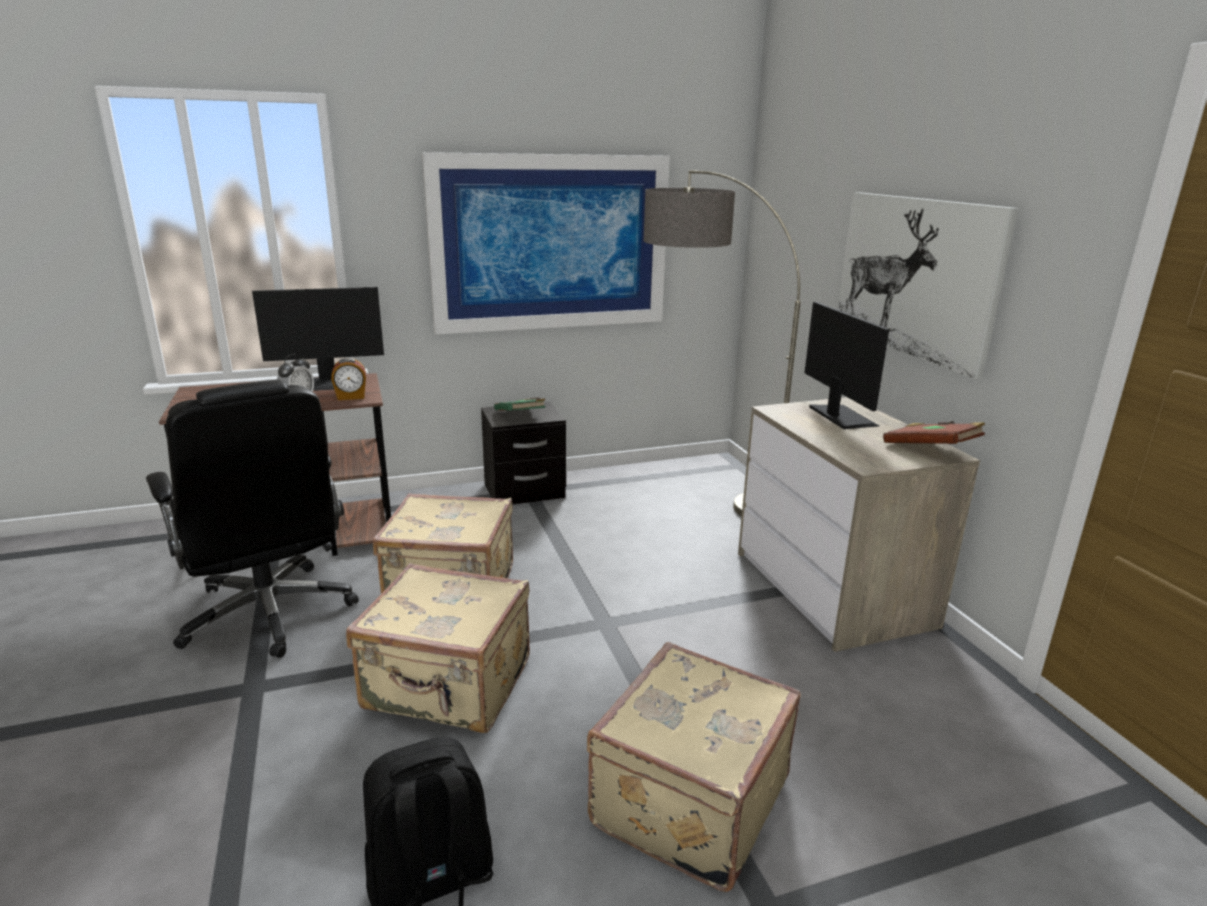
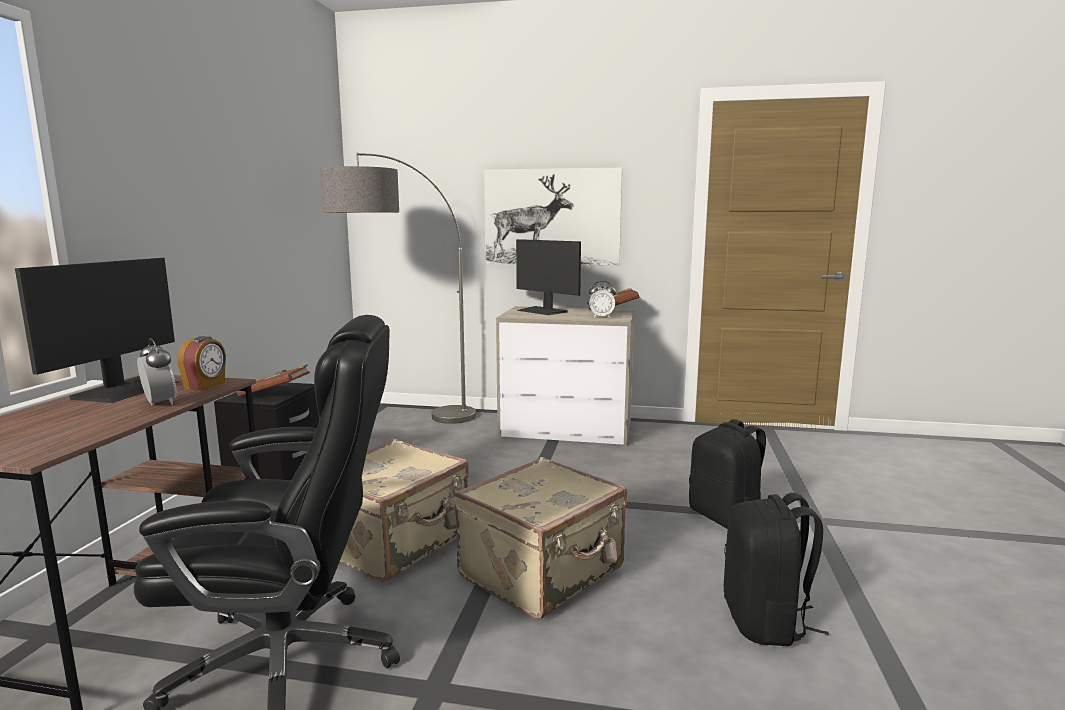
camera: 60 degrees left, 10 degrees down
(520, 417) = (275, 393): green book -> brown book
(550, 243) = (243, 218): picture -> none
(686, 801) = (726, 518): beige suitcase -> black backpack
(841, 416) = (543, 311): monitor -> monitor turned 150 degrees counterclockwise
(862, 453) = (601, 317): none -> alarm clock

